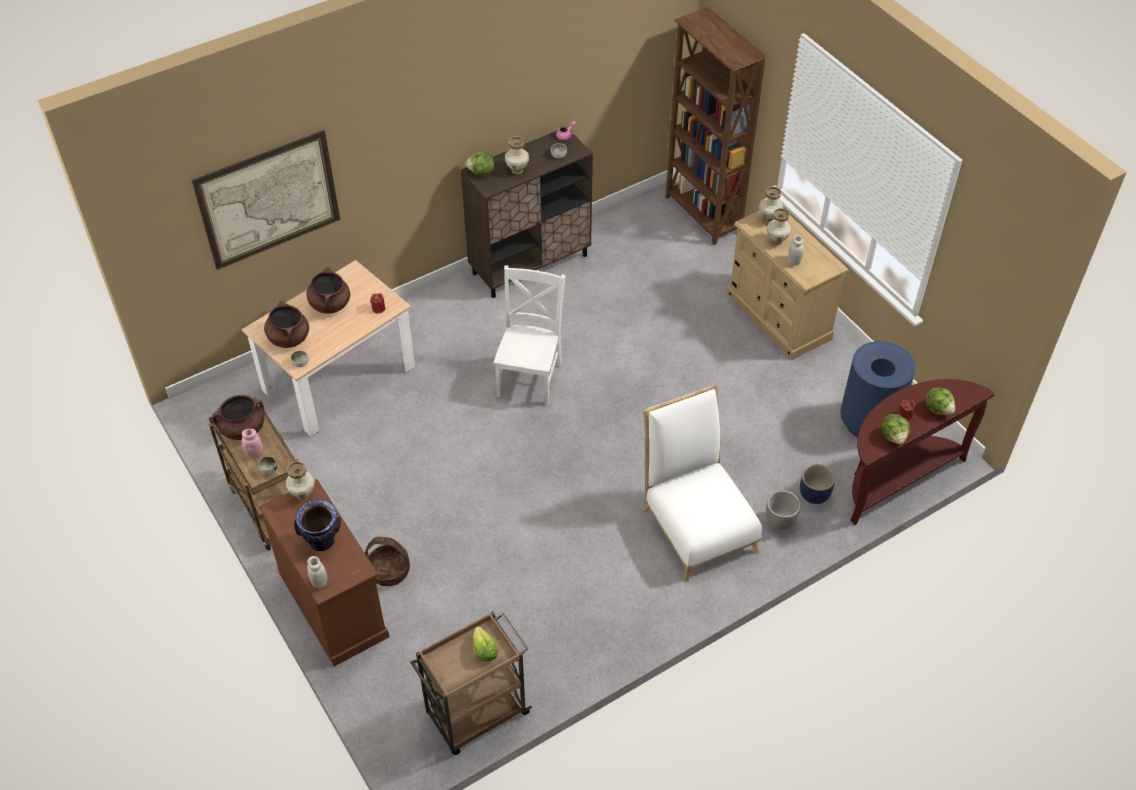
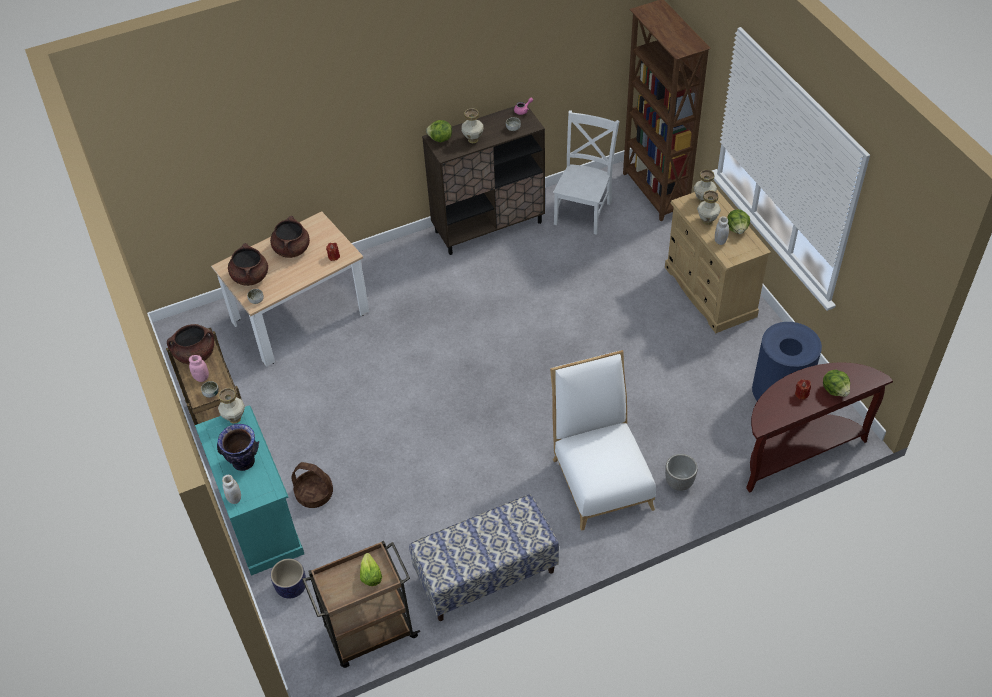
camera: 10 degrees right, 0 degrees up
(268, 200) = (239, 151): picture -> none
(333, 604) = (260, 519): brown dresser -> turquoise dresser
(530, 377) = (471, 329): white chair -> white chair (584, 211)
(592, 639) = (486, 575): none -> bench
(814, 494) = (716, 460): planter -> planter (292, 587)
(894, 436) = (787, 412): lettuce -> lettuce (737, 229)

